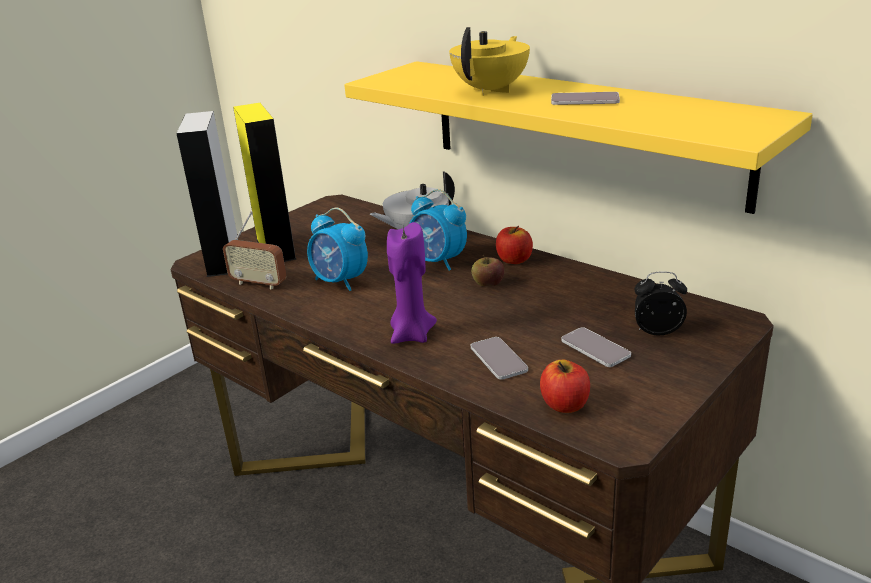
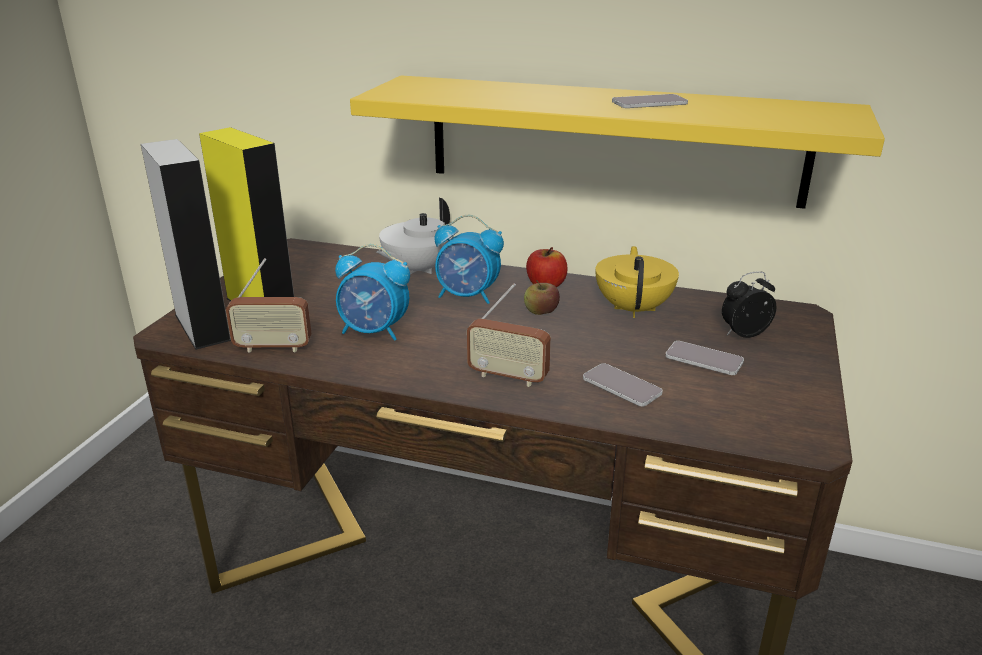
camera: 25 degrees left, 0 degrees up
(411, 335) = (508, 377): purple candle -> radio
(492, 90) = (536, 98): yellow teapot -> yellow teapot (634, 308)
(565, 405) = (727, 419): apple -> none

